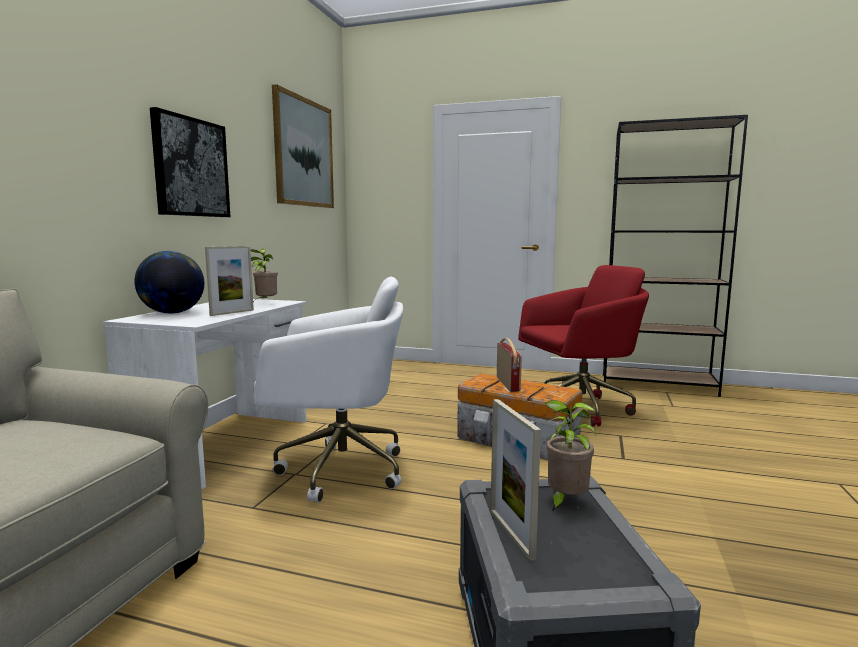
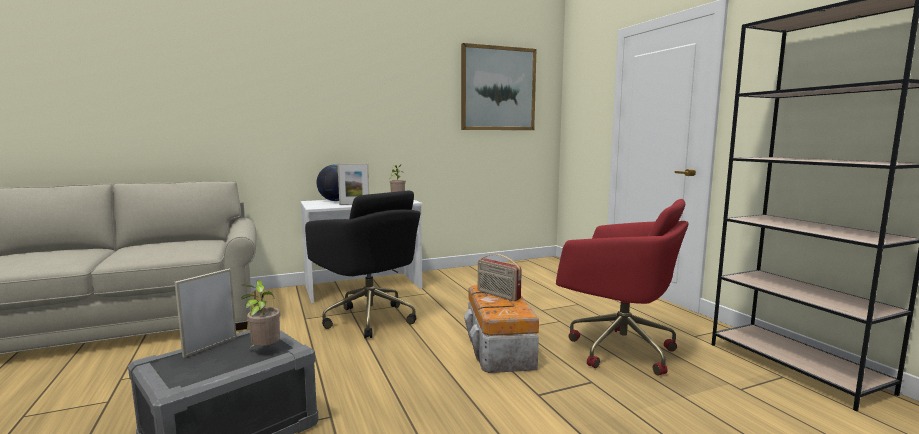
camera: 50 degrees right, 0 degrees up
(191, 167) = (374, 112): picture -> none
(336, 471) = (367, 319): white office chair -> black office chair
(508, 384) = (498, 295): radio -> radio turned 90 degrees clockwise

